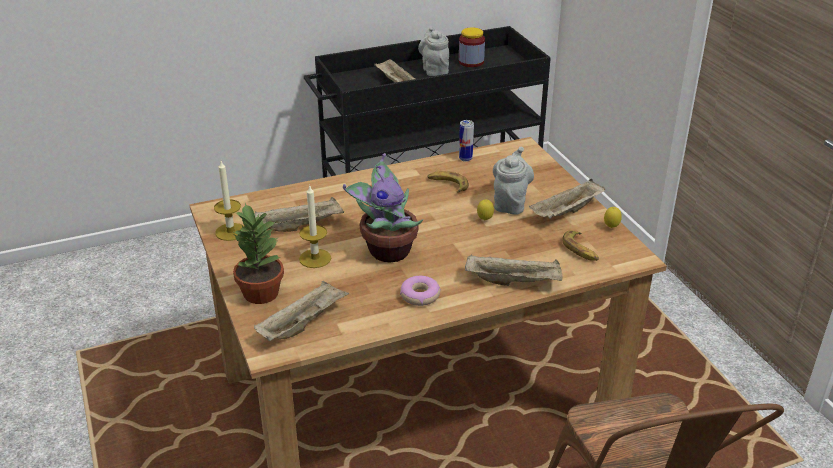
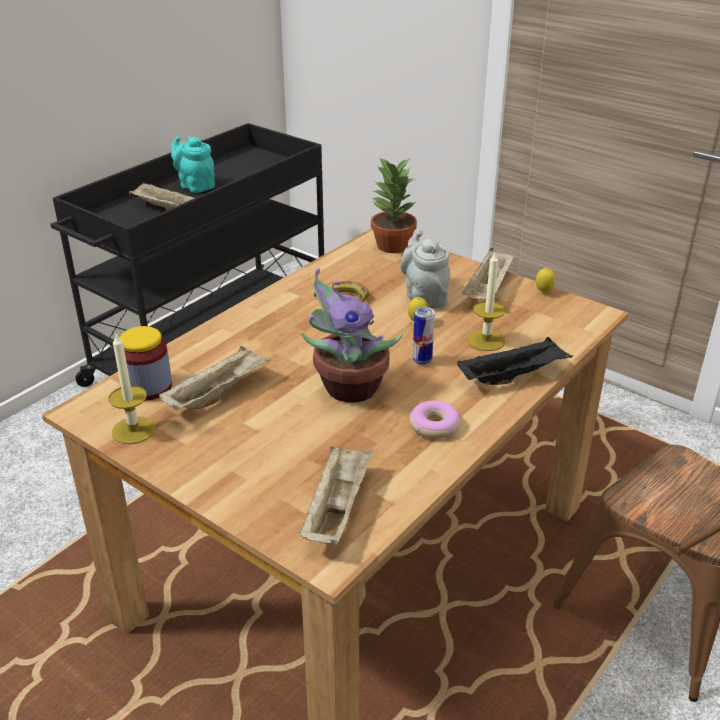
camera: 30 degrees left, 0 degrees up
(260, 293) = (246, 491): potted plant -> potted plant (392, 245)
(315, 258) = (273, 426): candle -> candle (486, 340)
(434, 70) = (195, 185): grey teapot -> turquoise teapot
(465, 159) = (332, 265): can -> can (422, 360)
(471, 62) = (228, 169): jar -> jar (148, 387)
(514, 281) = (512, 376): beige tray -> black tray
(580, 250) = (540, 323): banana -> none

